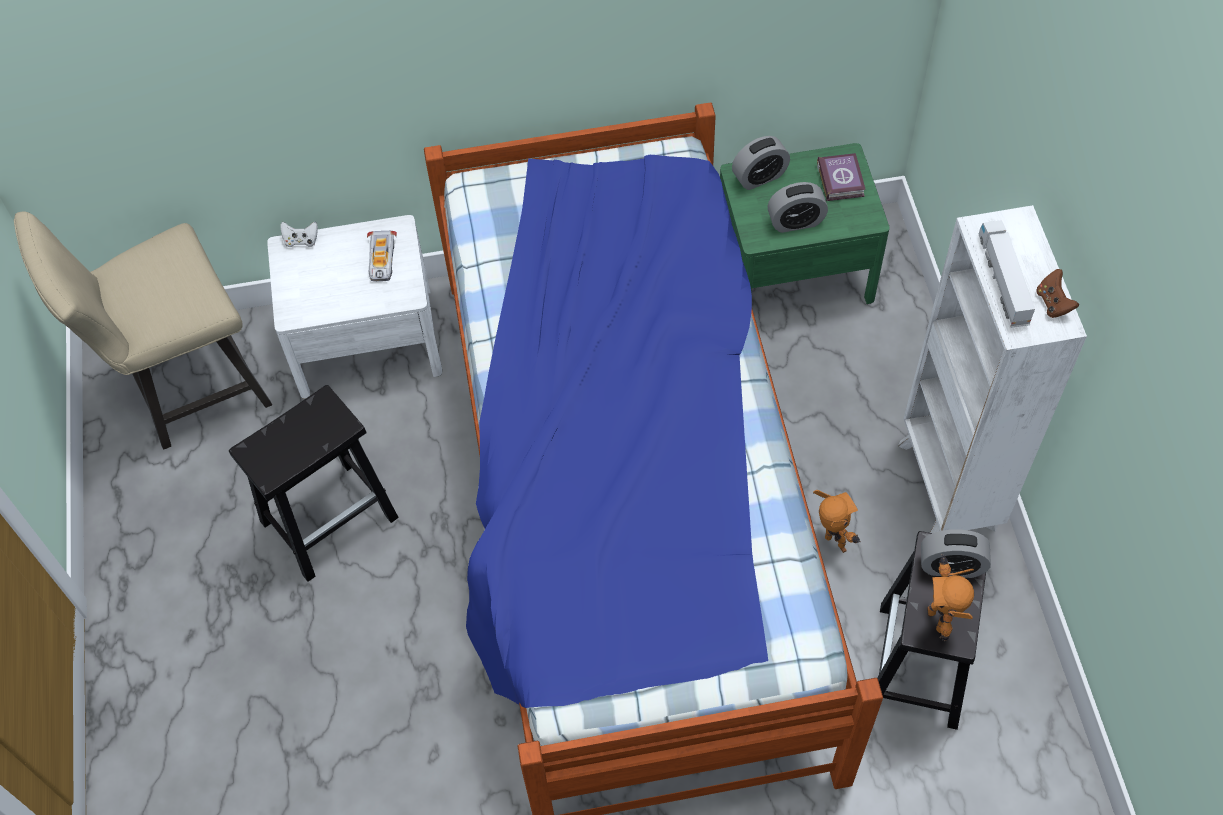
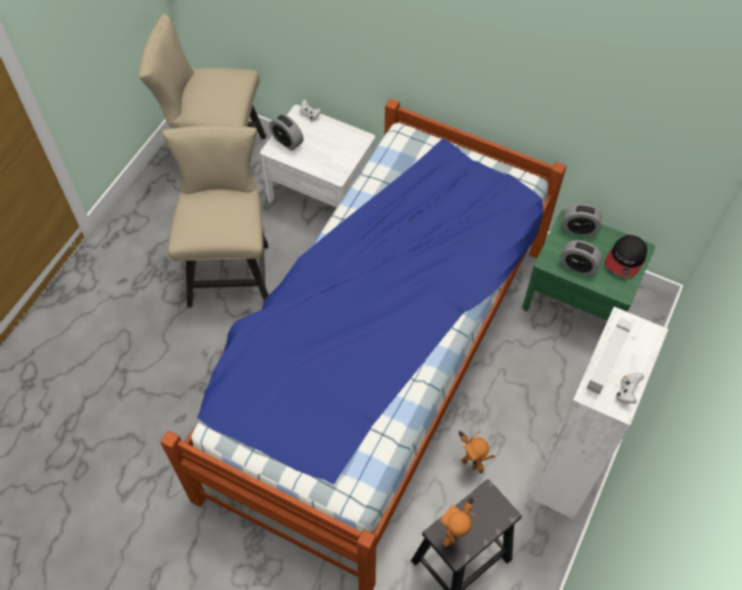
camera: 35 degrees right, 0 degrees up
(330, 518) = (231, 268): black stool -> beige chair
(382, 259) = (340, 149): toy car -> none
(833, 546) = (470, 462): toy robot -> toy robot turned 135 degrees clockwise
(841, 179) = (625, 259): book -> cap
(951, 566) = (489, 511): alarm clock -> alarm clock (287, 141)
(1053, 303) = (626, 392): brown game controller -> white game controller

